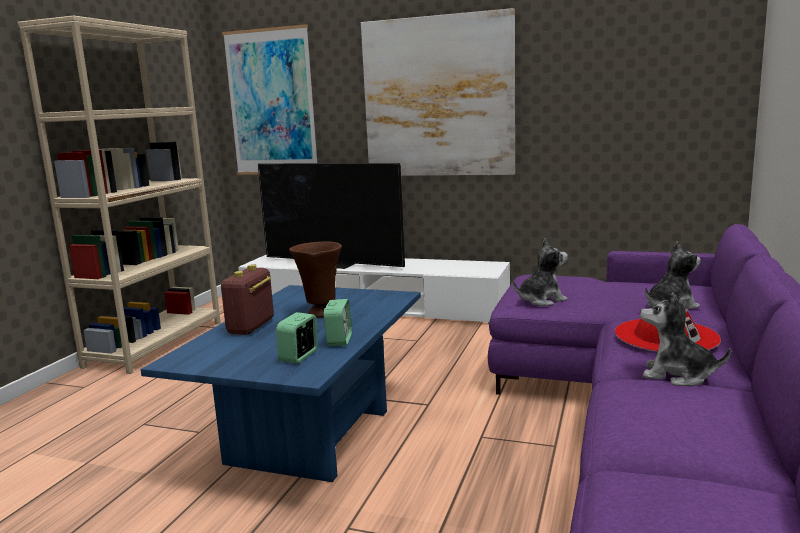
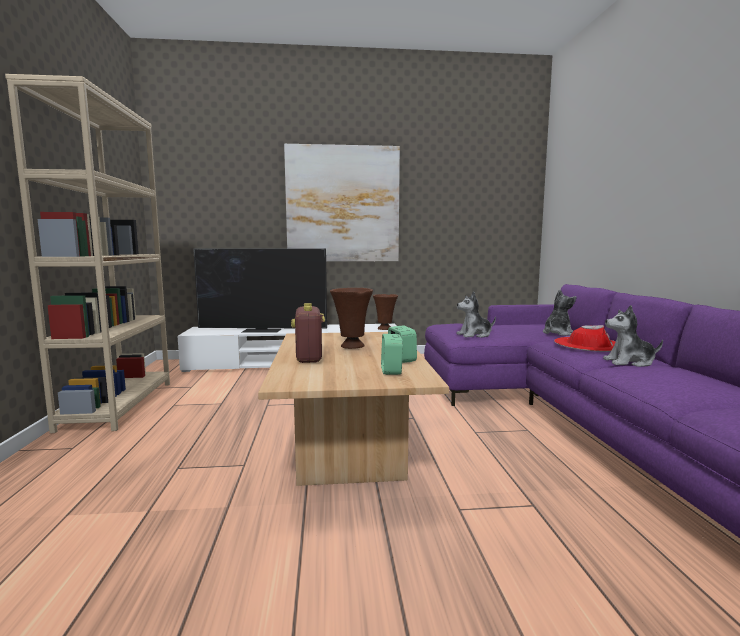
camera: 25 degrees left, 5 degrees down
(271, 103) = (200, 201): picture -> none
(310, 436) = (349, 452): blue coffee table -> beige coffee table
(482, 271) = (385, 329): none -> brown vase
(541, 300) = (474, 335): plush toy -> plush toy turned 150 degrees counterclockwise

